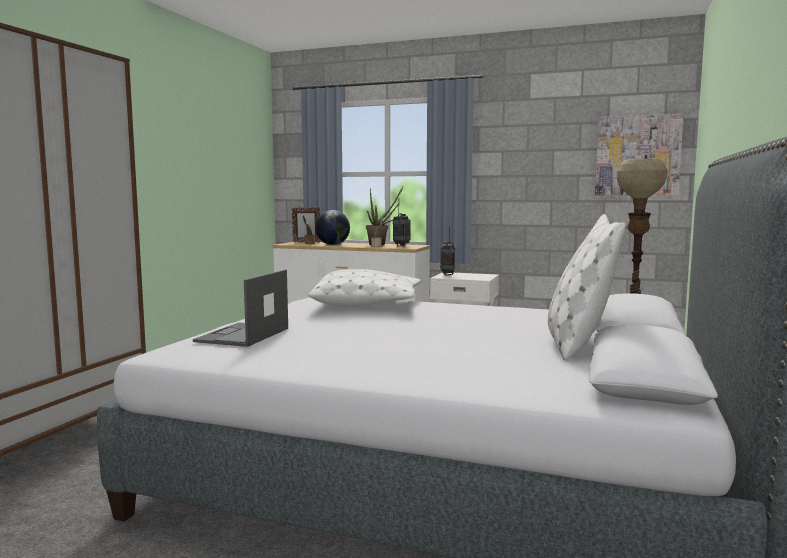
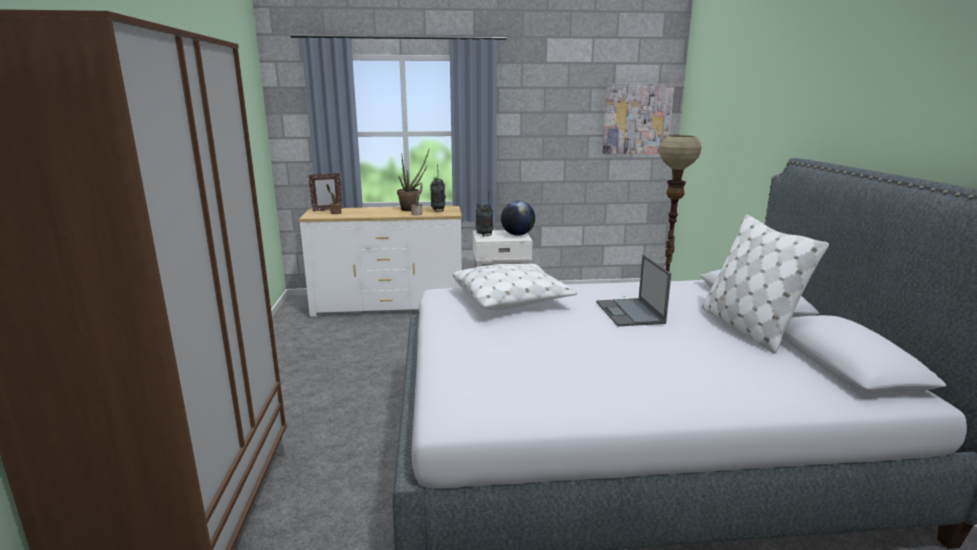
camera: 25 degrees left, 10 degrees up
(242, 335) = (481, 372): laptop -> laptop (630, 313)
(332, 244) = (365, 213): globe -> globe (517, 235)

